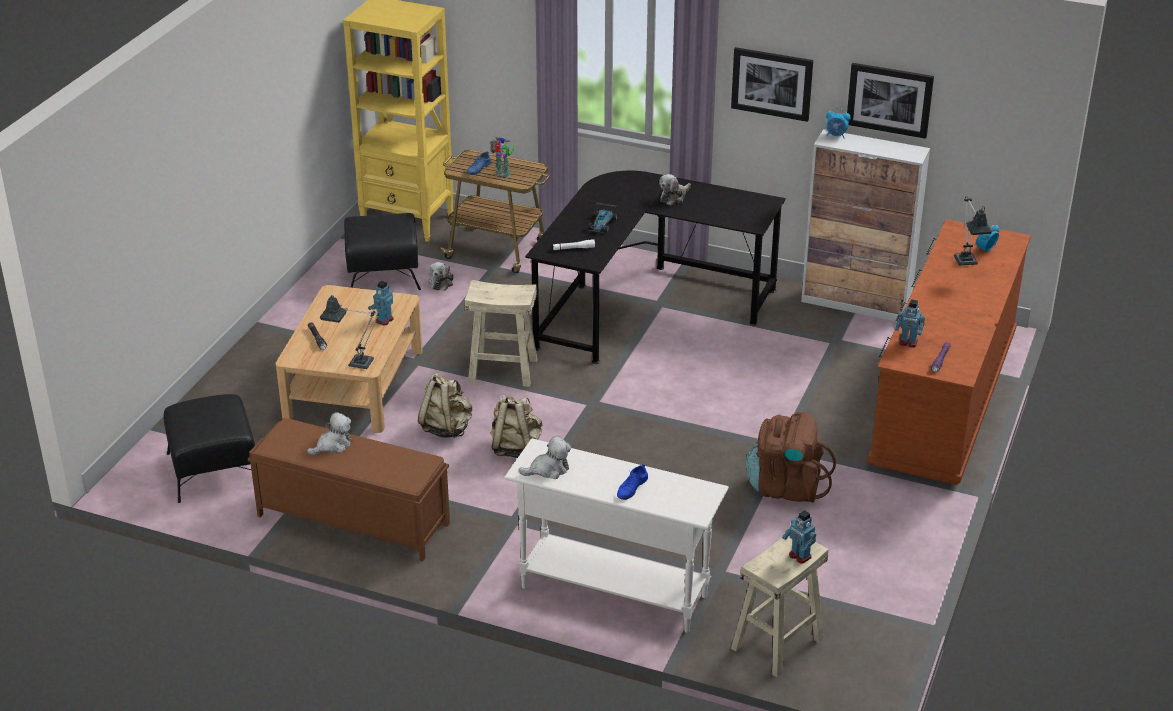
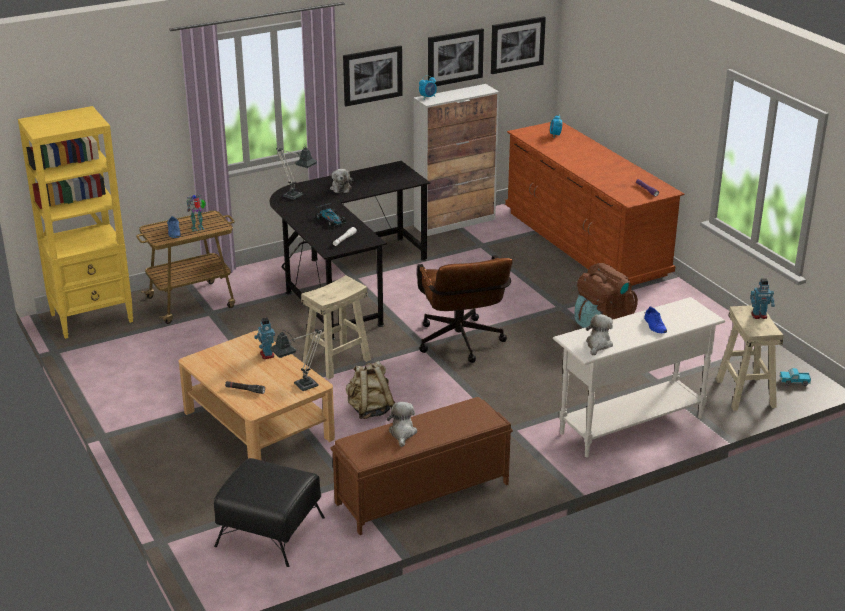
camera: 50 degrees left, 5 degrees down
(384, 273) = (140, 355): black ottoman -> none
(441, 282) = (193, 338): plush toy -> none
(516, 448) = (432, 394): beige backpack -> none
(624, 422) = (461, 345): none -> brown office chair
(849, 670) = (794, 382): none -> toy truck
(908, 342) = (617, 190): toy robot -> none
(967, 264) = (562, 145): table lamp -> table lamp (296, 197)
(986, 114) = (517, 44): none -> picture

